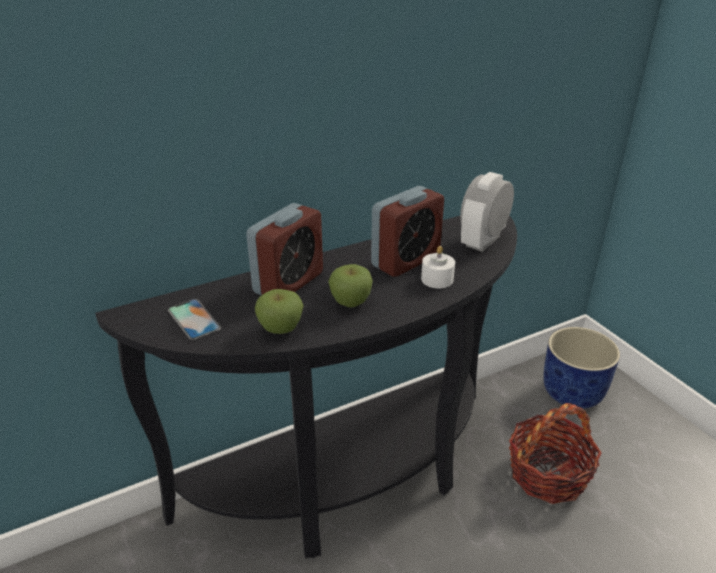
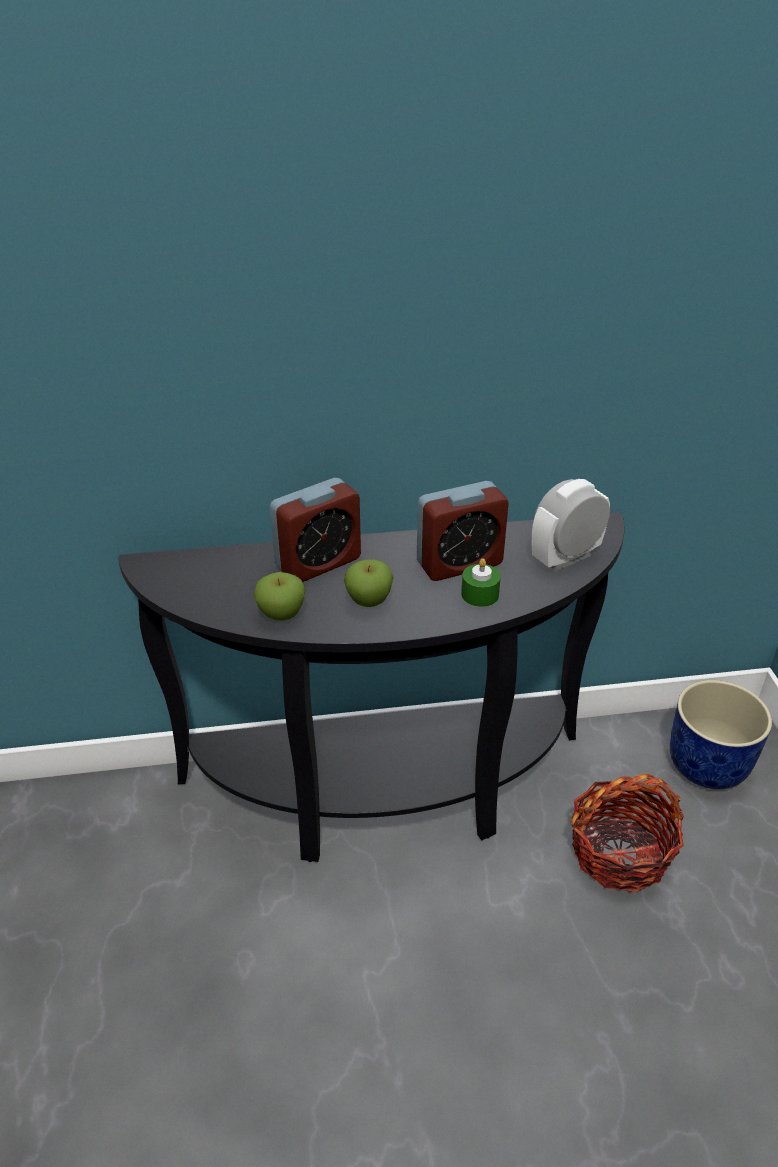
camera: 20 degrees right, 5 degrees up
(194, 319) = (204, 583): phone -> none
(437, 279) = (480, 594): white candle -> green candle

